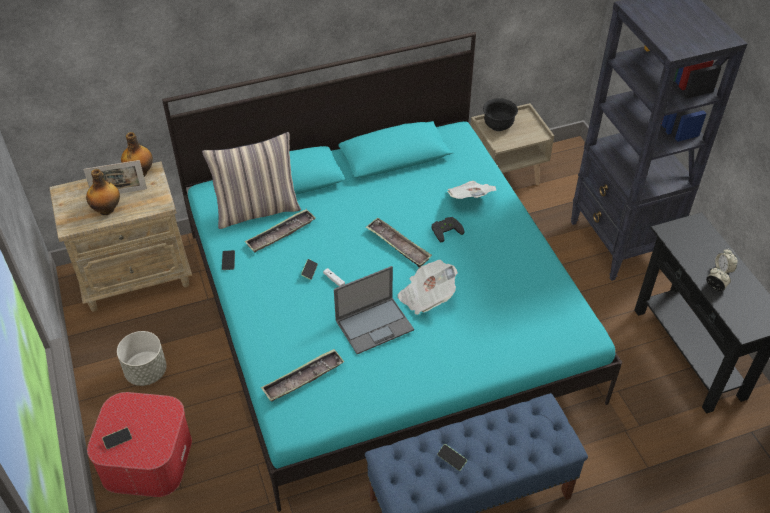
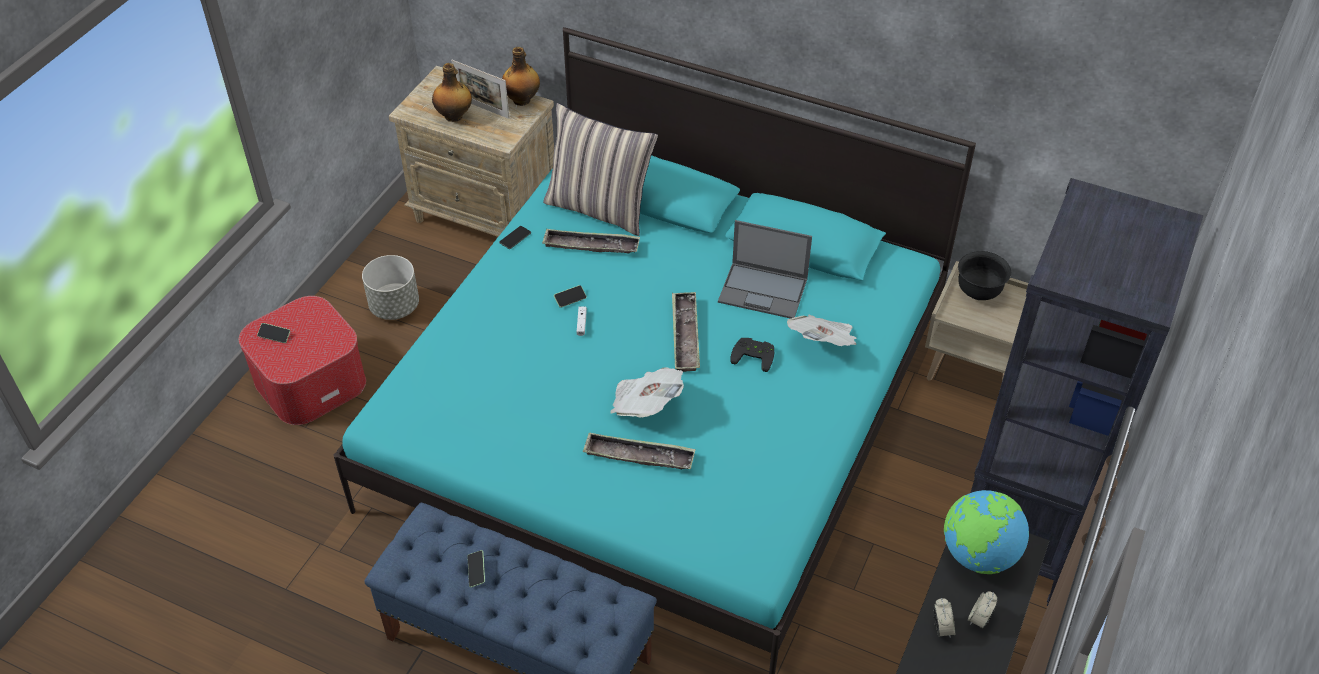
camera: 45 degrees right, 0 degrees up
(303, 378) = (438, 390): tray -> tray (639, 456)
(375, 325) = (561, 392): laptop -> laptop (764, 290)
(685, 241) = (978, 555): none -> globe

